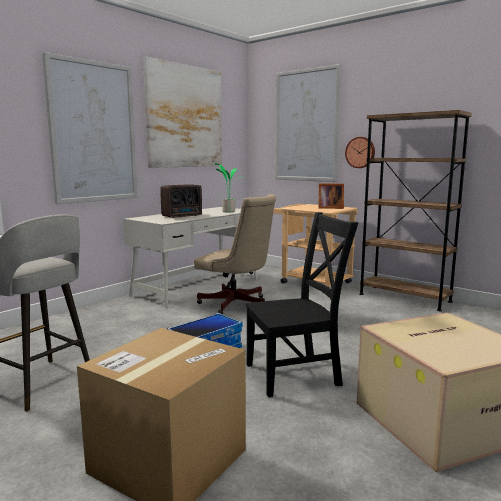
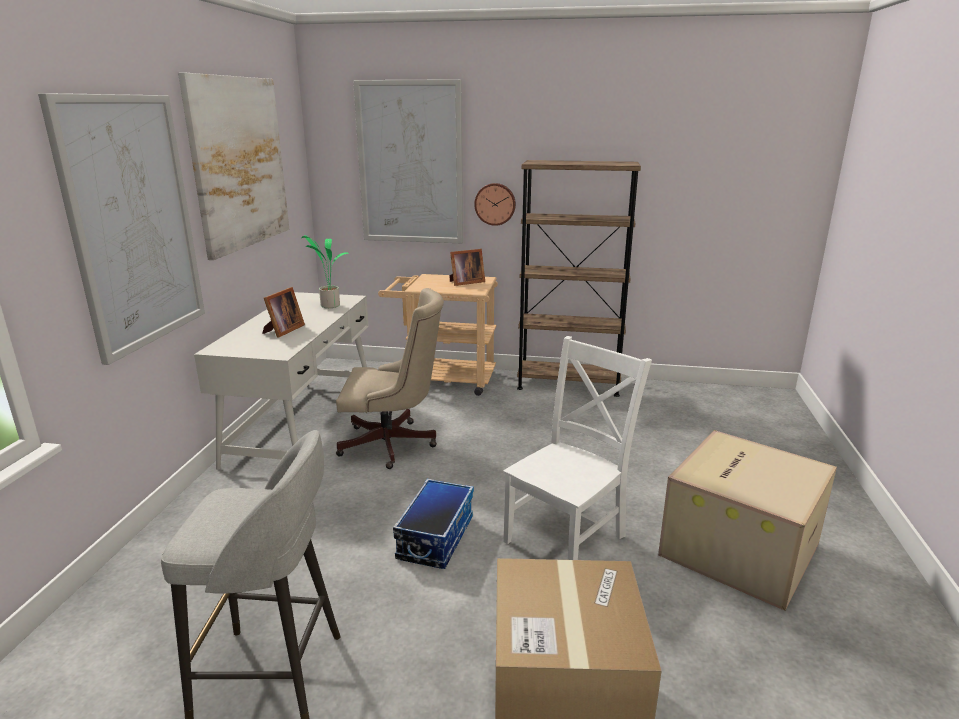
camera: 30 degrees left, 10 degrees up
(183, 216) = (283, 331): radio -> picture frame
(296, 374) = (568, 536): black chair -> white chair

